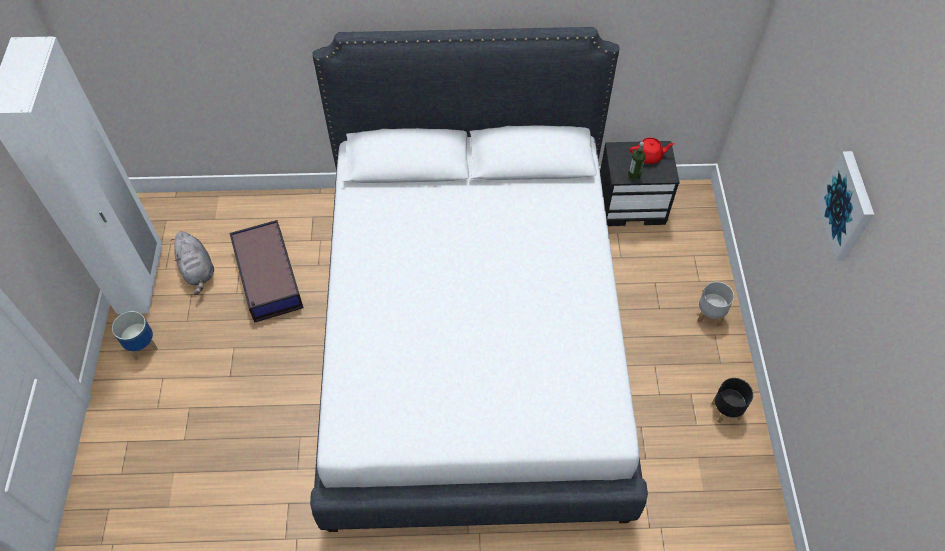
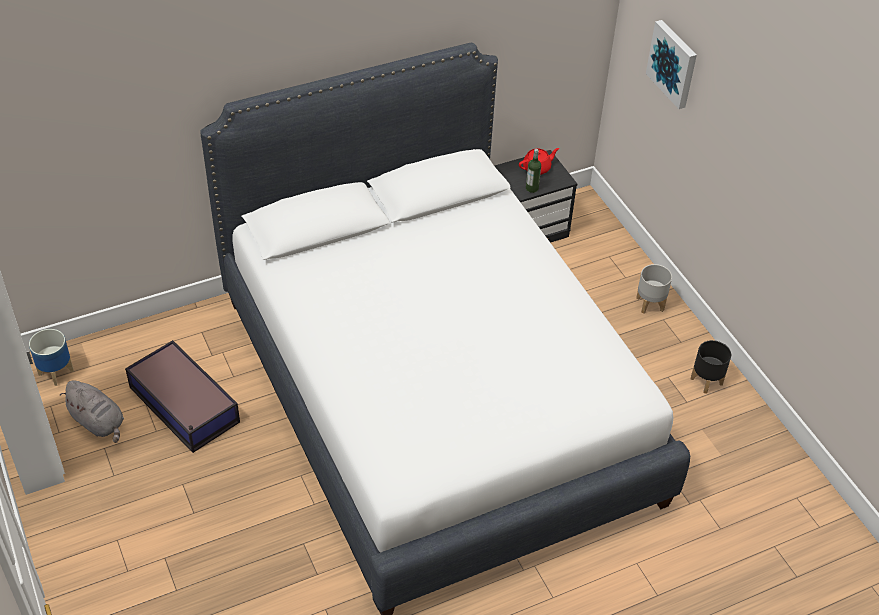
camera: 25 degrees left, 10 degrees down
(143, 346) = (76, 516): planter -> planter (56, 372)
(848, 206) = (772, 124): picture -> picture (673, 63)

